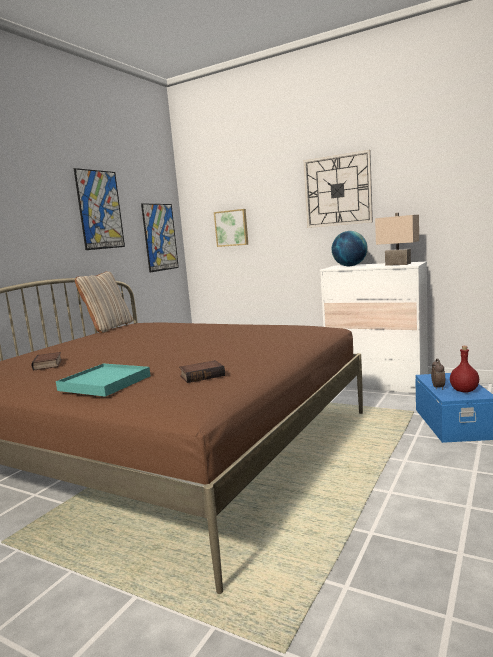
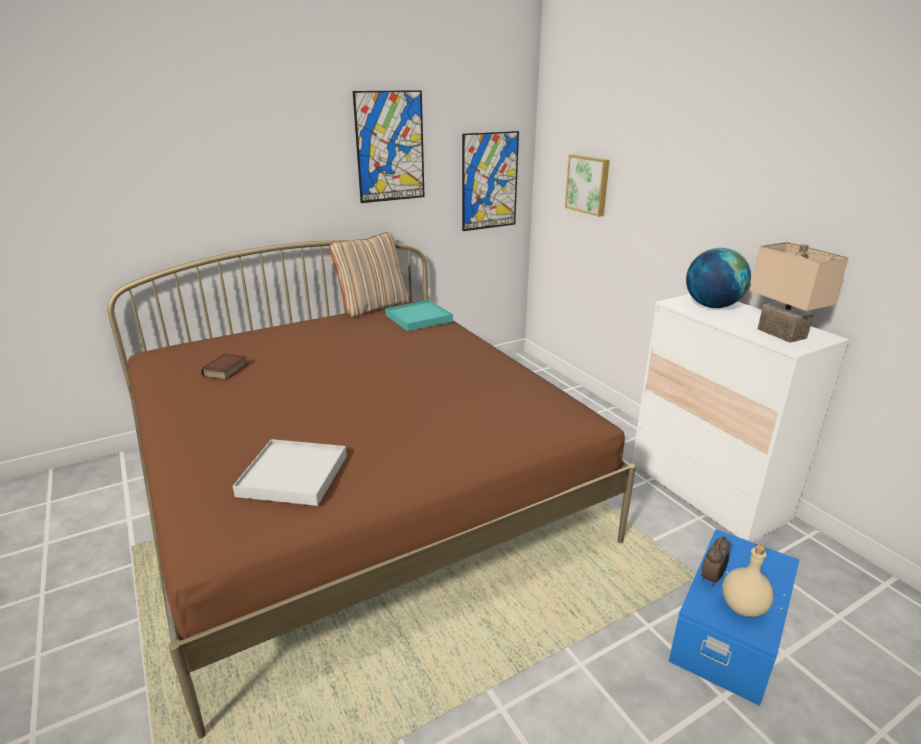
camera: 30 degrees right, 15 degrees up
(105, 383) = (209, 440): turquoise tray -> turquoise tray (418, 318)
(202, 375) = (294, 475): book -> white tray
(337, 190) = (742, 166): wall clock -> none
(464, 391) = (743, 608): red bottle -> beige bottle

